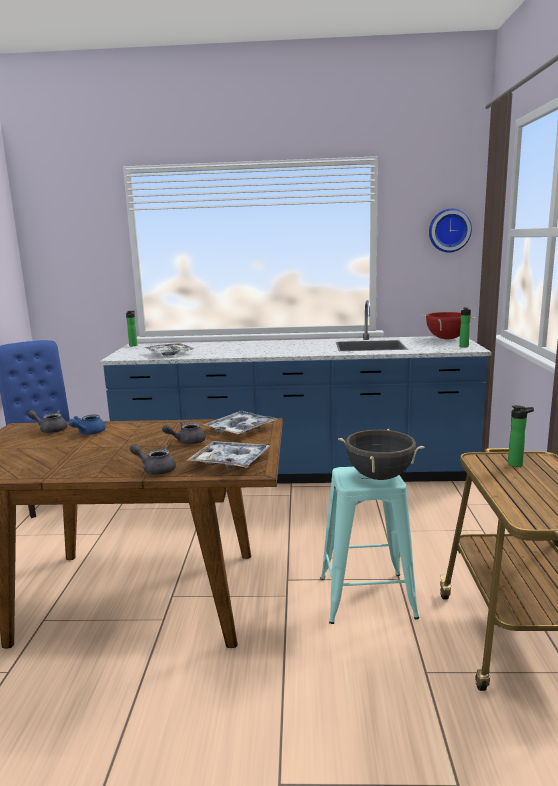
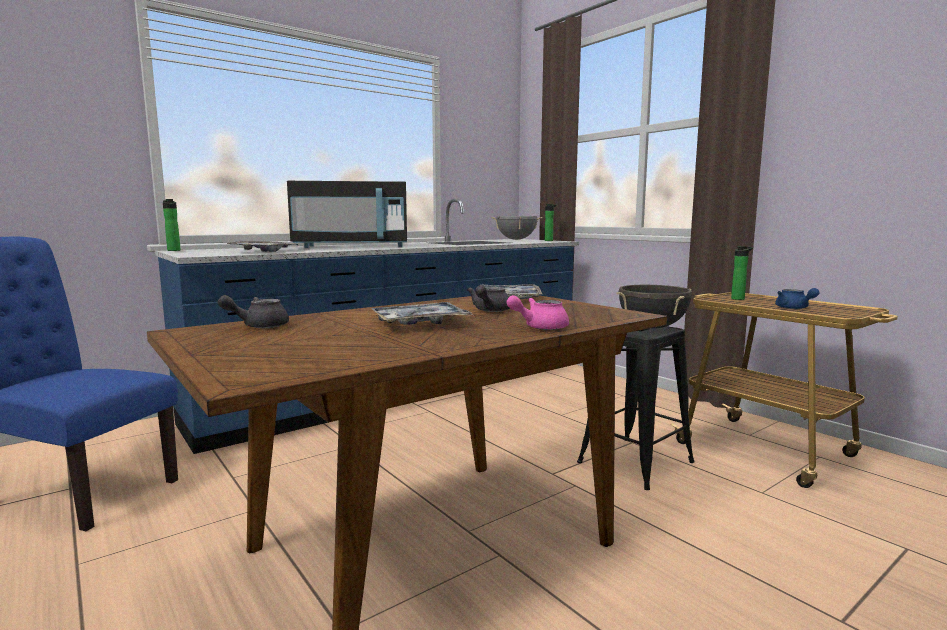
camera: 40 degrees left, 5 degrees down
(88, 433) = (333, 321): blue teapot -> blue teapot (794, 308)
(156, 469) = (539, 327): grey teapot -> pink teapot
(230, 461) = (587, 313): tray -> tray (420, 323)
(248, 348) = (352, 247): none -> black microwave
(367, 597) = (635, 462): turquoise stool -> black stool
(447, 339) = (516, 239): red cooking pot -> grey cooking pot
(449, 230) = (495, 141): wall clock -> none

